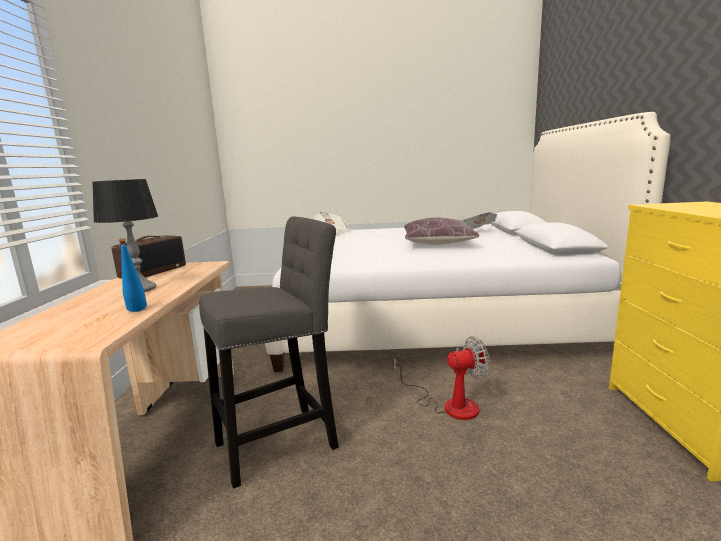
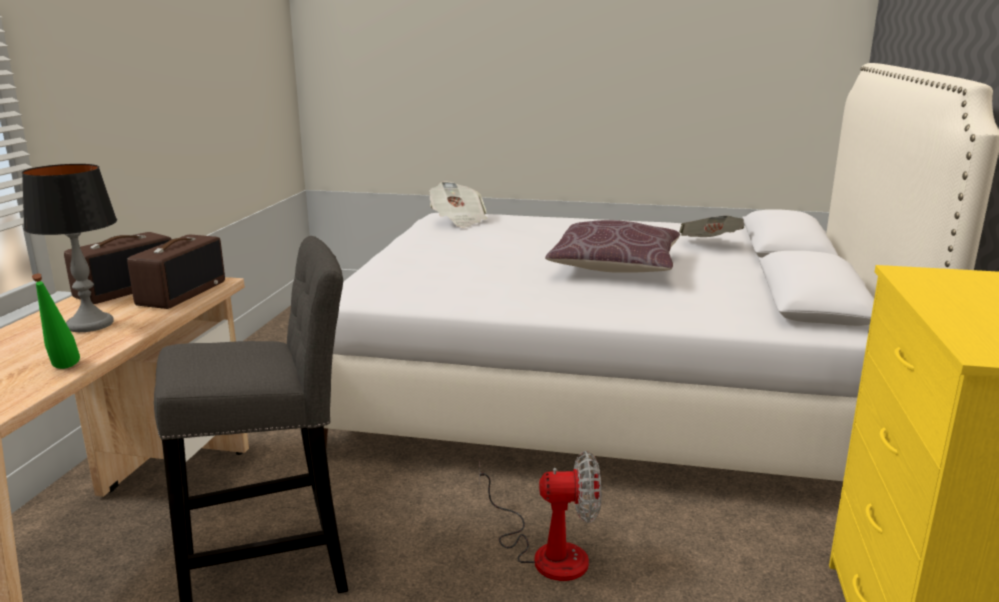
camera: 10 degrees right, 5 degrees up
(137, 312) = (63, 370): blue bottle -> green bottle
(193, 270) = (181, 293): none -> radio

